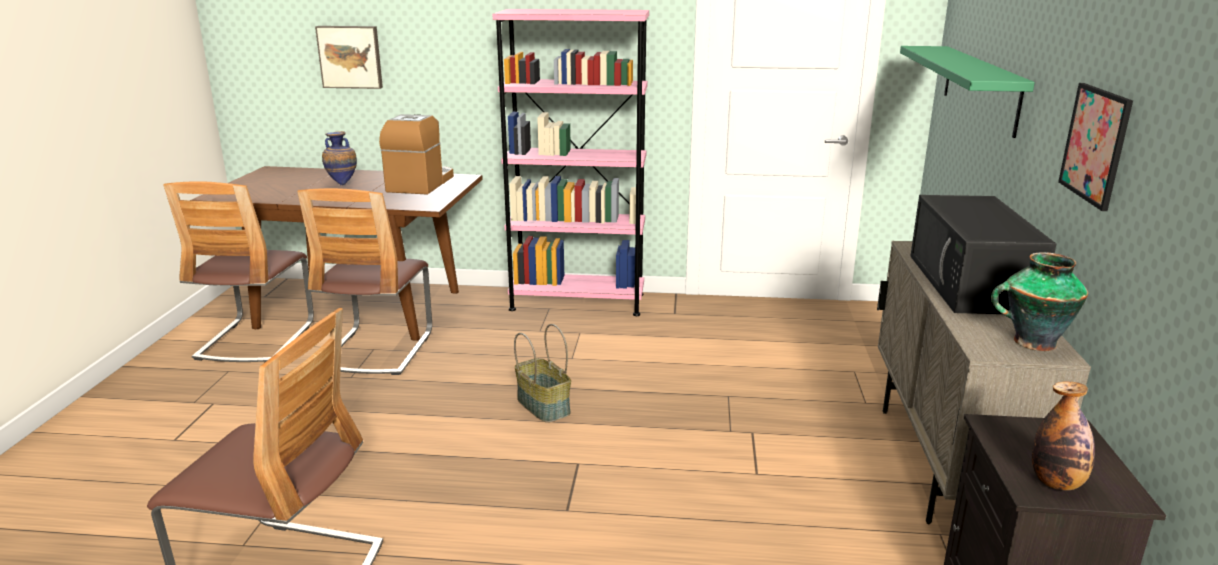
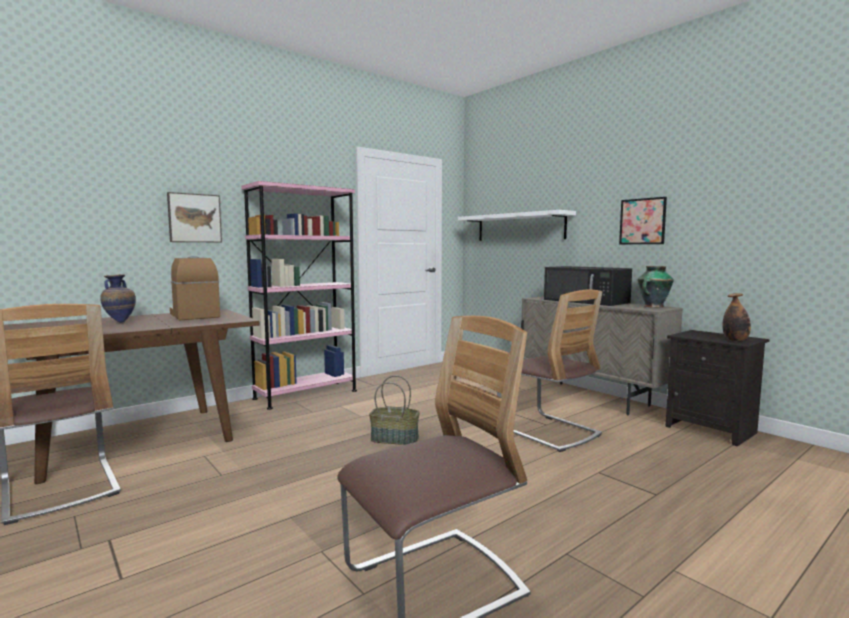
camera: 45 degrees left, 15 degrees down
(350, 57) = (97, 217): picture -> picture (194, 218)
(377, 350) = (209, 455): chair -> chair (548, 431)
(980, 88) = (519, 227): green shelf -> white shelf

